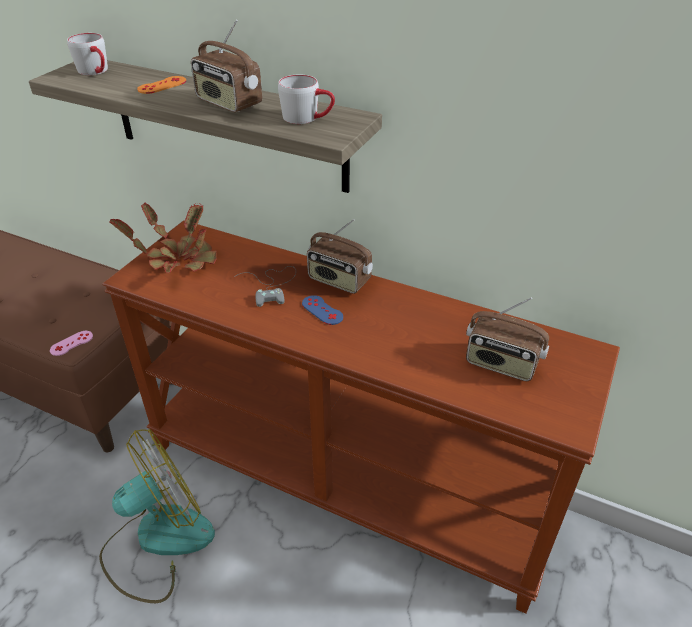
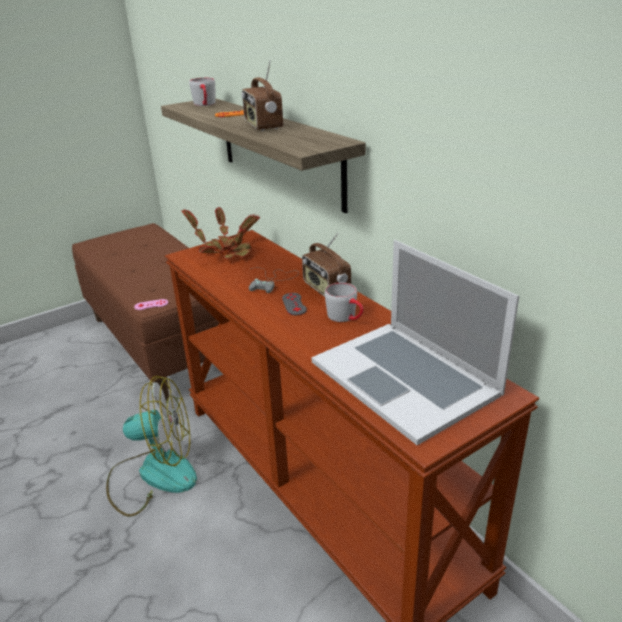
camera: 30 degrees right, 10 degrees down
(308, 118) = (304, 138): grey mug -> grey mug (346, 317)
(322, 310) = (294, 304): blue game controller -> grey game controller
(501, 364) = (405, 377): radio -> laptop

